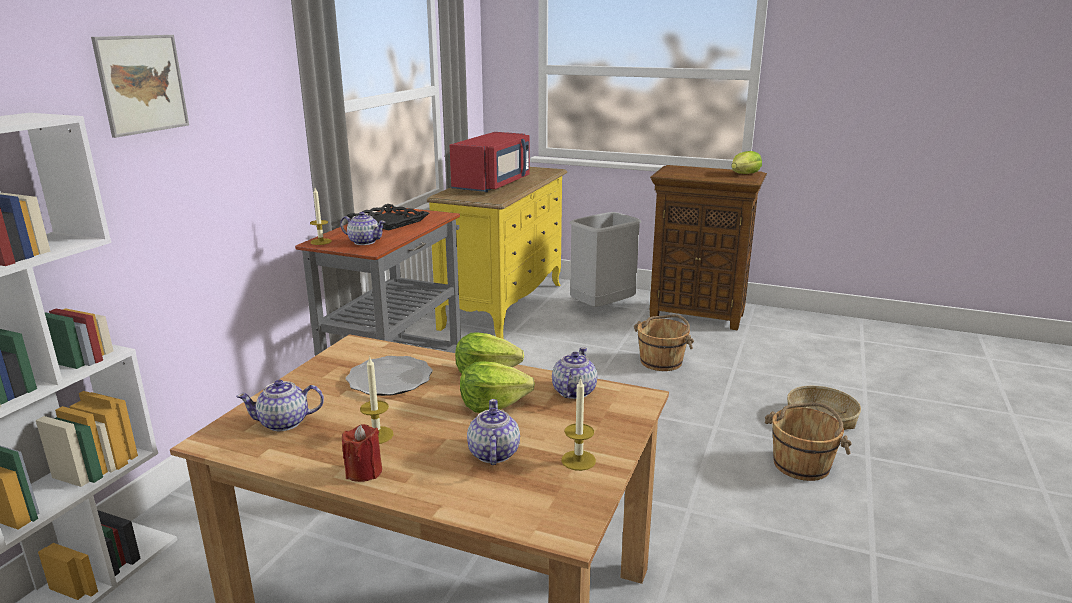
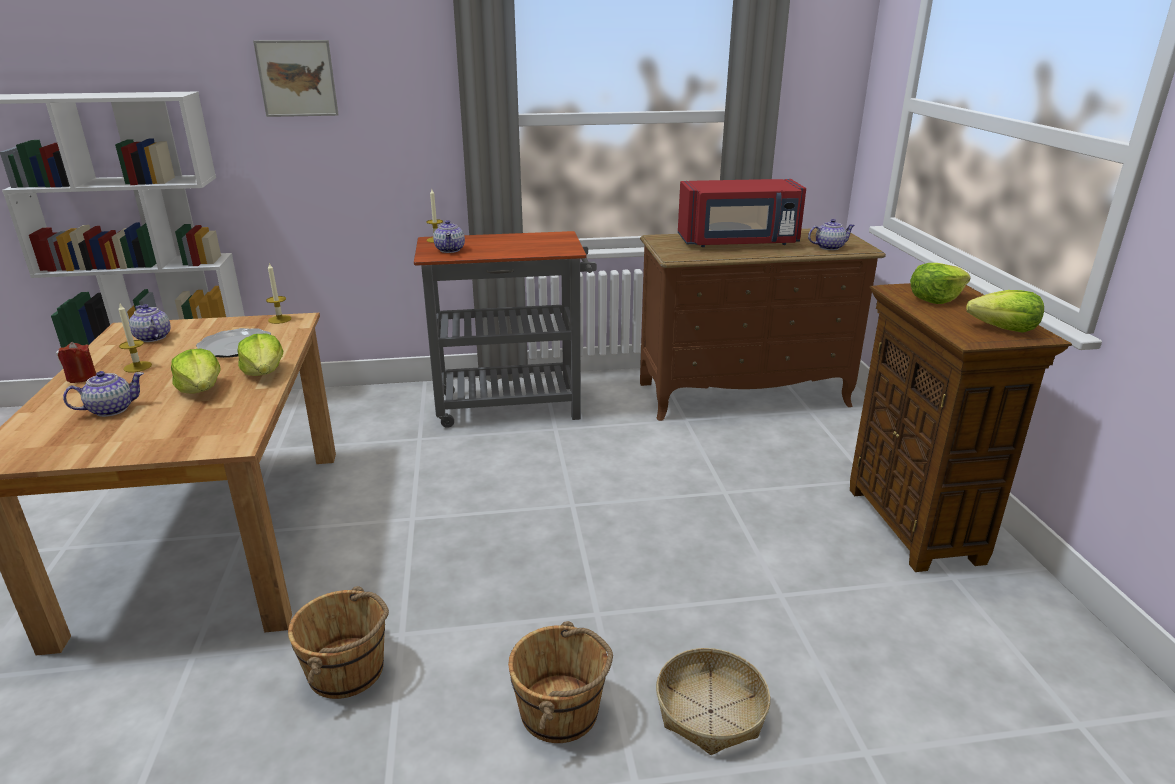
camera: 60 degrees right, 5 degrees up
(388, 222) = (520, 242): black tray -> none
(505, 306) = (744, 395): yellow dresser -> brown dresser
(573, 392) = (235, 414): teapot -> teapot (828, 247)
(578, 460) = (101, 442): candle -> candle (279, 319)
(602, 308) = (826, 451): grey trash can -> none
(661, 361) = (730, 531): brown bucket -> brown bucket (348, 670)
(690, 172) = (935, 298): none -> lettuce

